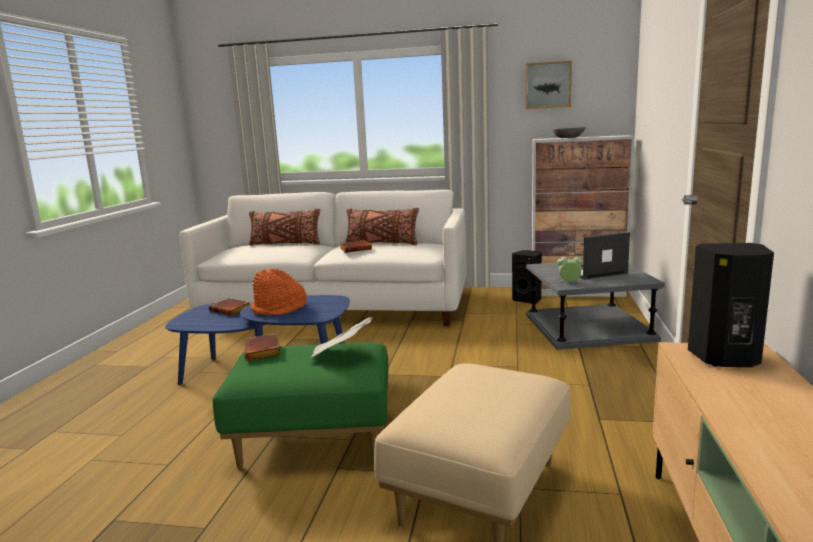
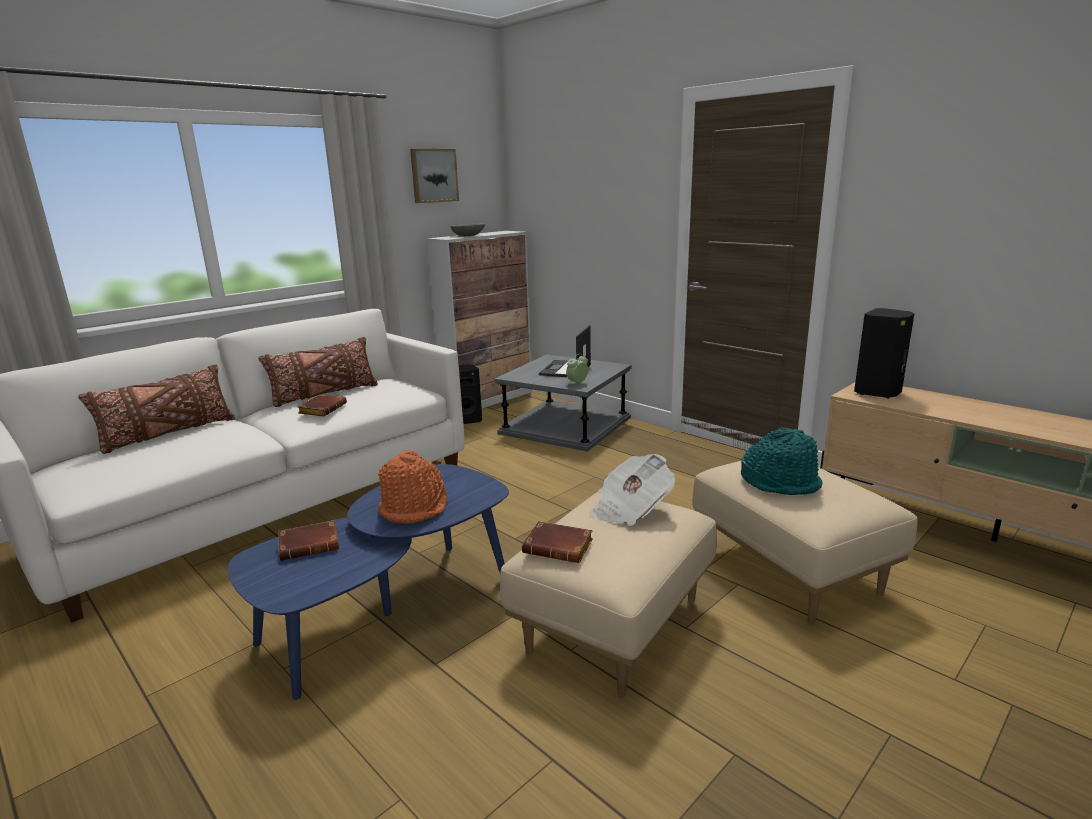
camera: 55 degrees left, 5 degrees up
(314, 440) = (613, 625): green ottoman -> beige ottoman
(465, 389) = (780, 482): none -> turquoise hat

